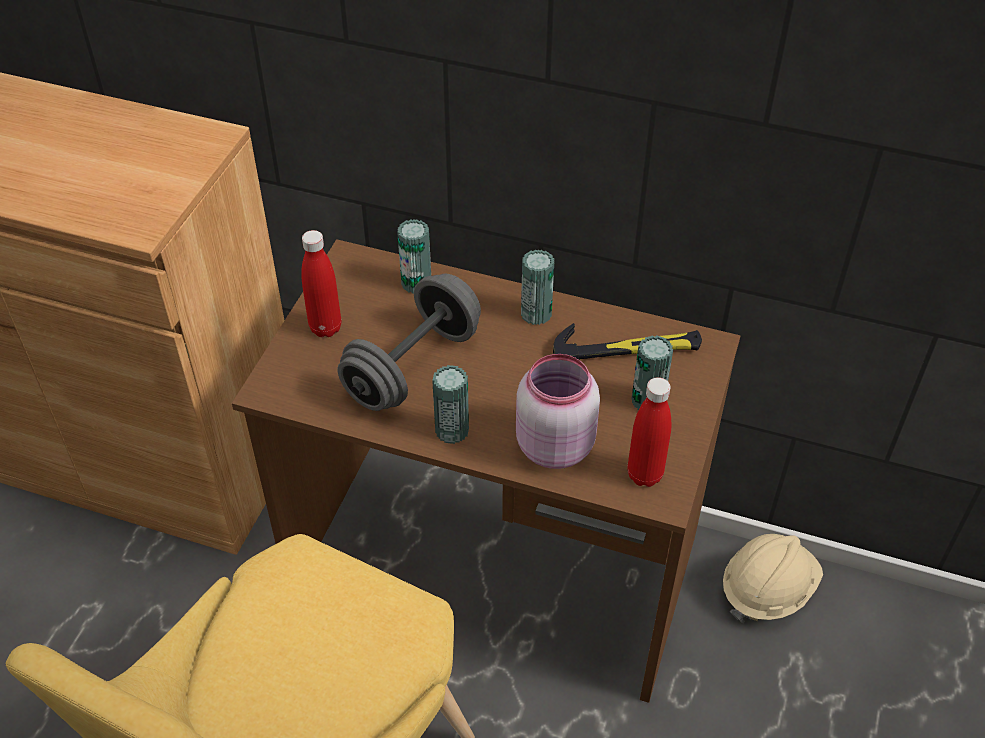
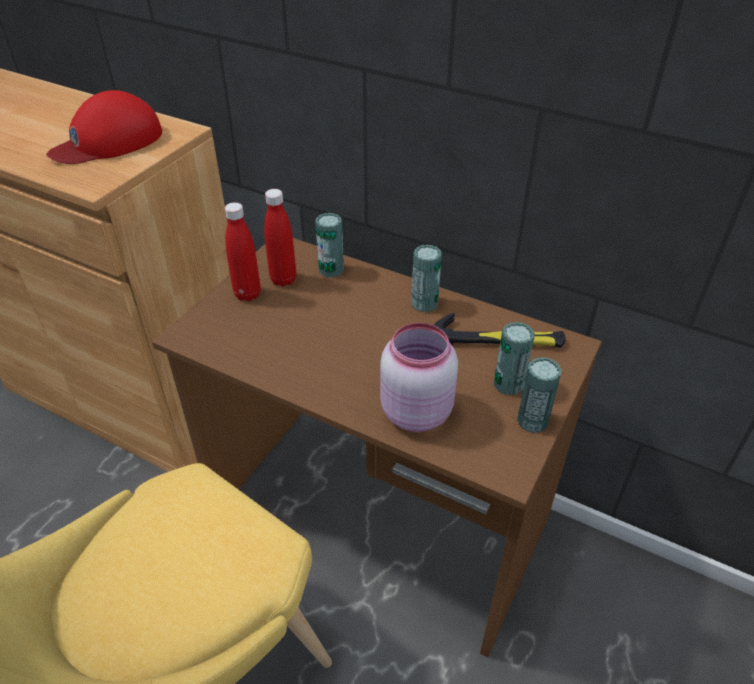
camera: 10 degrees right, 5 degrees down
(130, 163) = (108, 142): none -> red cap
(412, 366) = (309, 331): grey dumbbell -> none
(452, 430) = (328, 387): can -> can (532, 421)
(644, 475) = (494, 448): red bottle -> red bottle (283, 279)
(767, 589) = (605, 573): beige hard hat -> none

